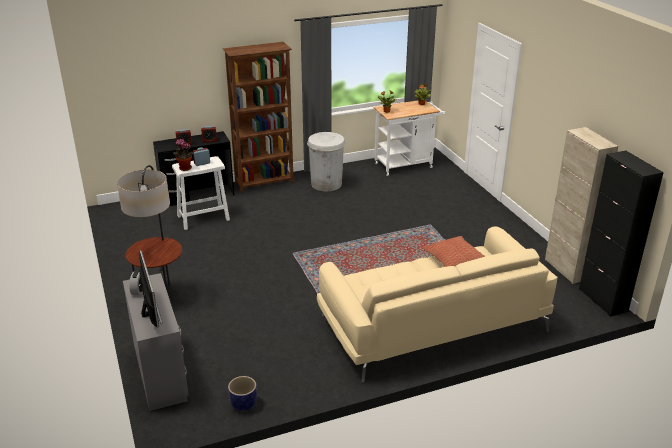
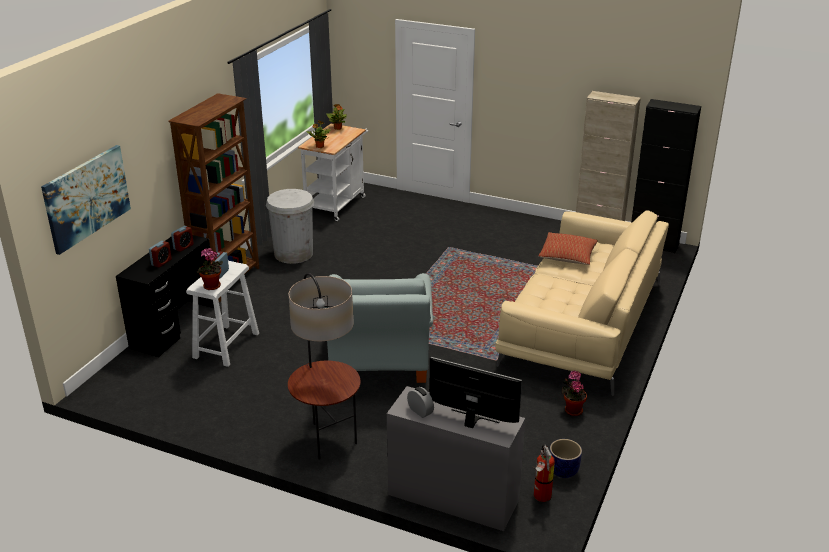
camera: 45 degrees left, 0 degrees up
(133, 80) = (87, 198): none -> picture
(202, 409) = (541, 497): none -> fire extinguisher
(261, 271) = (379, 361): none -> grey armchair
(318, 372) = (572, 410): none -> potted plant

